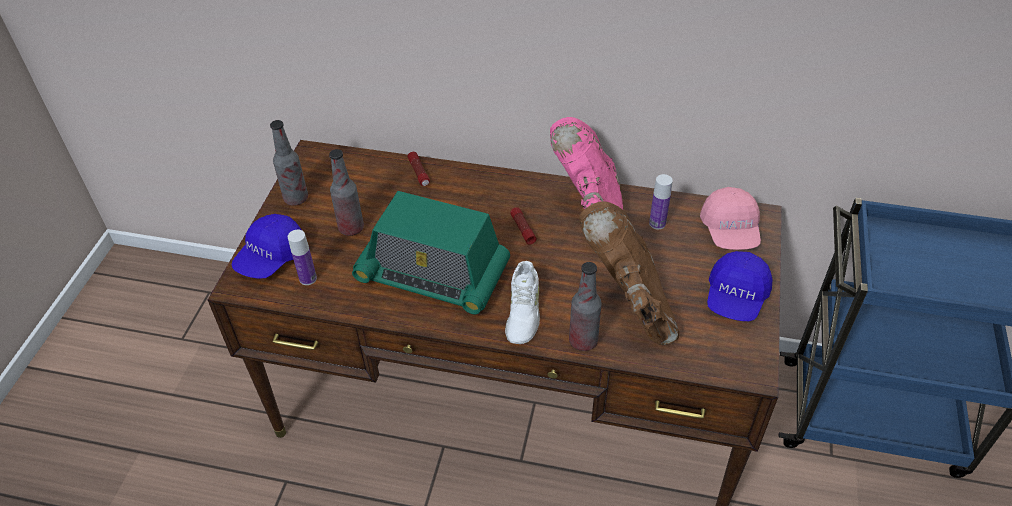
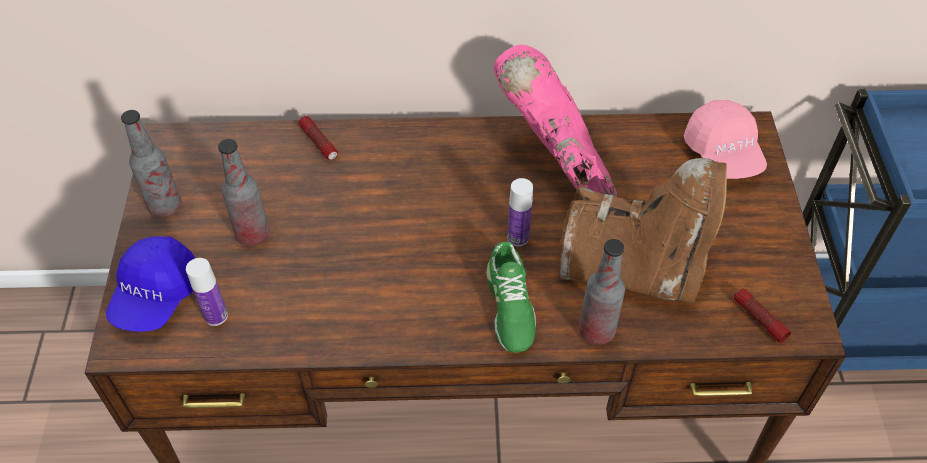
camera: 15 degrees left, 5 degrees up
(433, 274) = (380, 278): radio -> none
(522, 229) = (475, 196): flashlight -> flashlight (759, 319)
(522, 311) = (509, 306): white shoe -> green shoe
(629, 304) = (636, 270): brown boot -> brown boot turned 135 degrees clockwise
(657, 223) = (635, 159): bottle -> bottle (518, 237)
(736, 298) = (757, 238): blue cap -> none

